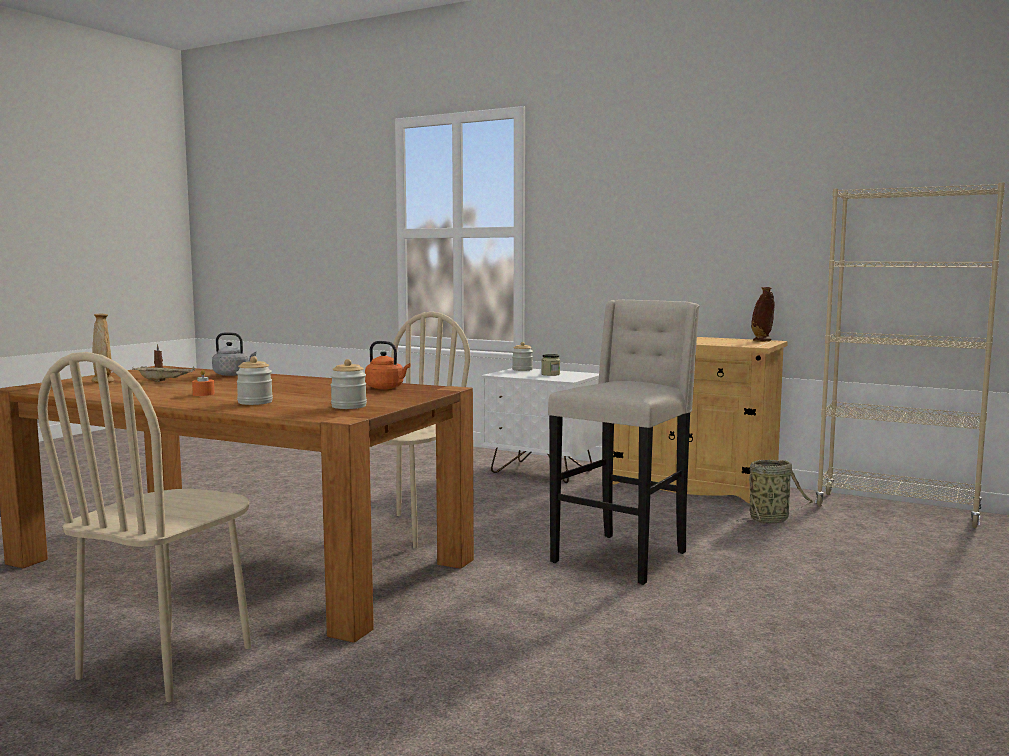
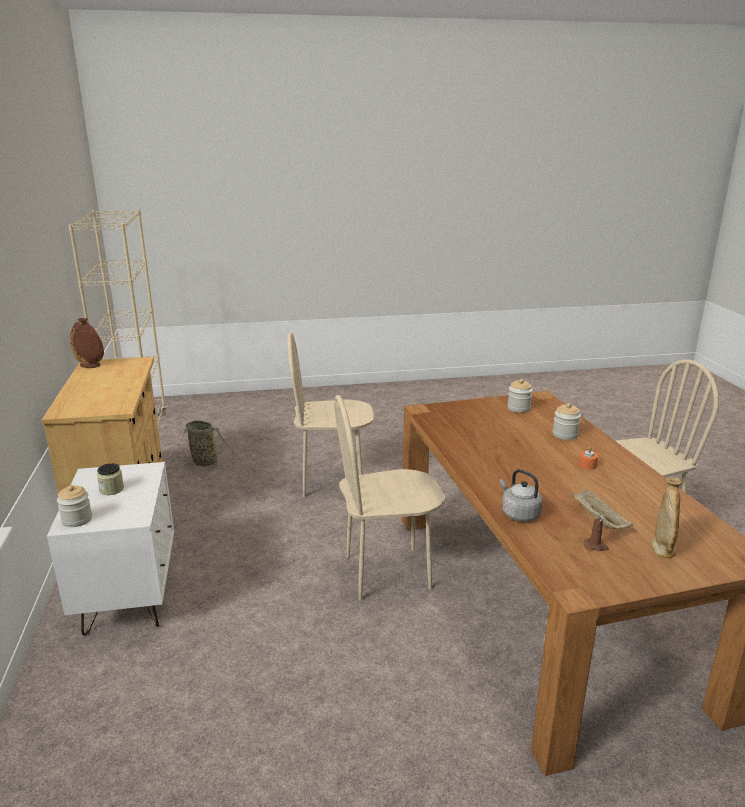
camera: 130 degrees left, 15 degrees up
(386, 388) = (452, 426): orange kettle -> none
(623, 557) = (332, 481): beige stool -> beige chair

